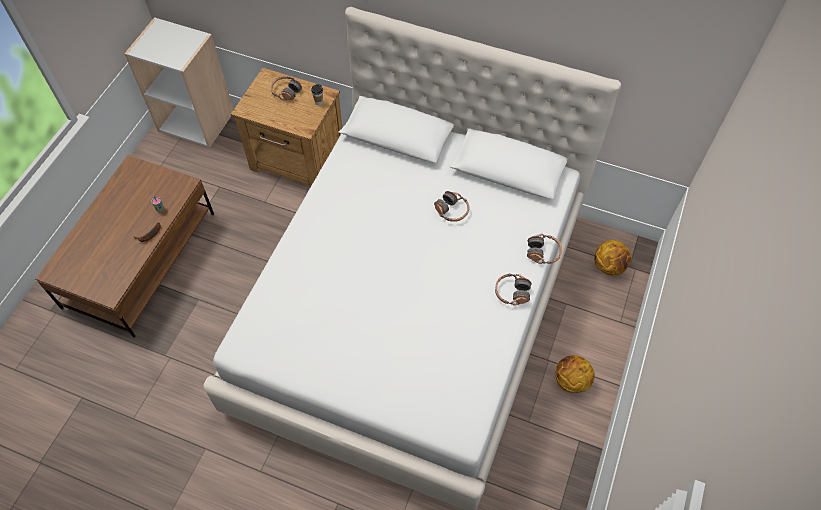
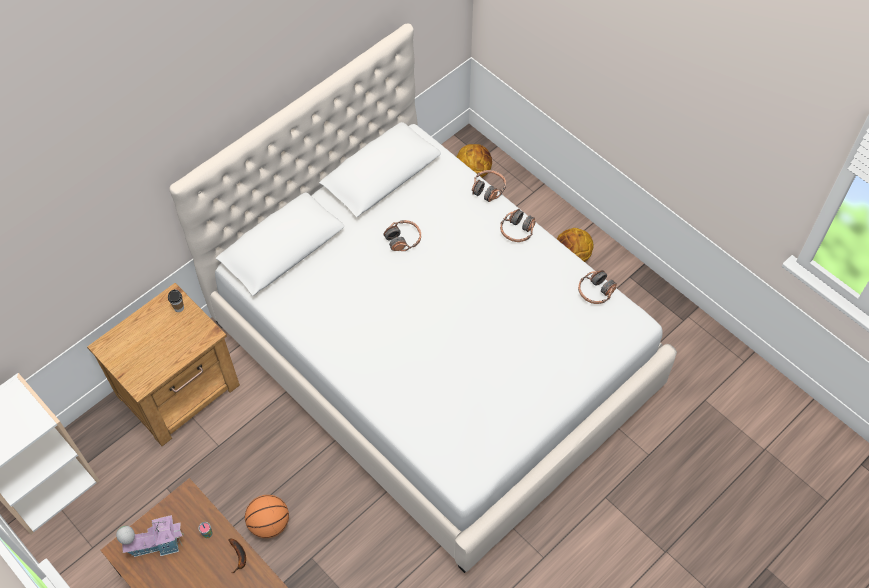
camera: 65 degrees left, 0 degrees up
(142, 184) = (157, 544): none -> toy house
(215, 260) = (269, 524): none -> basketball
(286, 92) = (142, 334): headphones -> headphones (595, 291)

